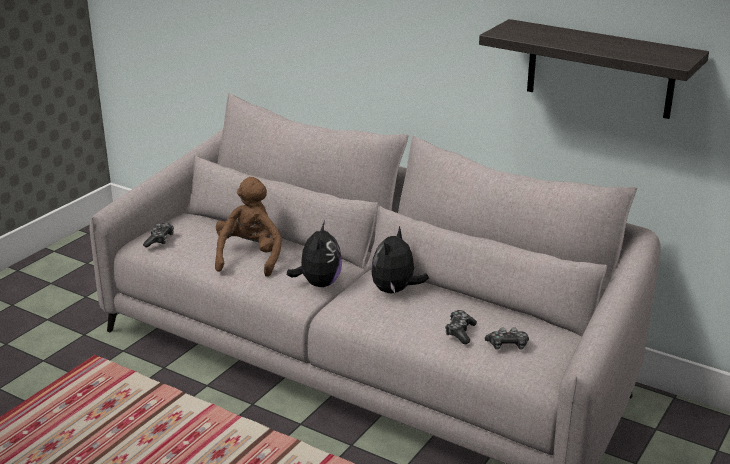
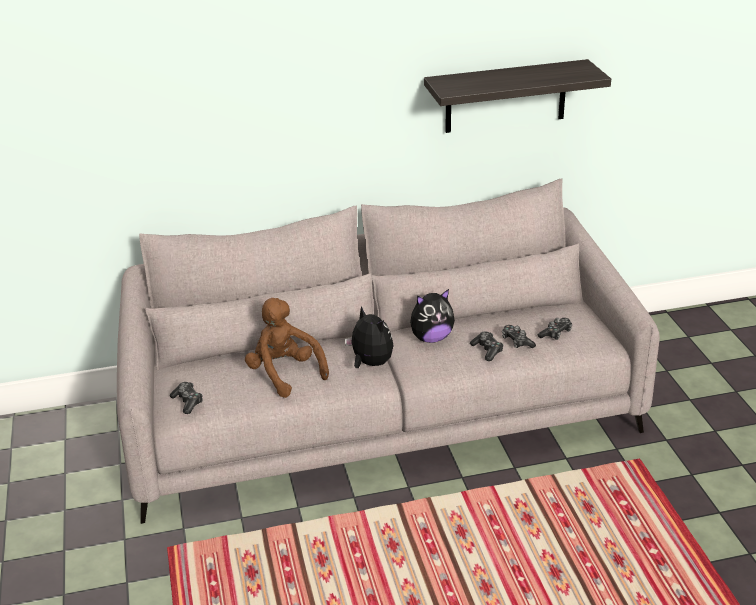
camera: 45 degrees left, 5 degrees up
(395, 291) = (431, 338): plush toy -> plush toy turned 90 degrees counterclockwise
(422, 324) = (487, 350): none -> game controller

